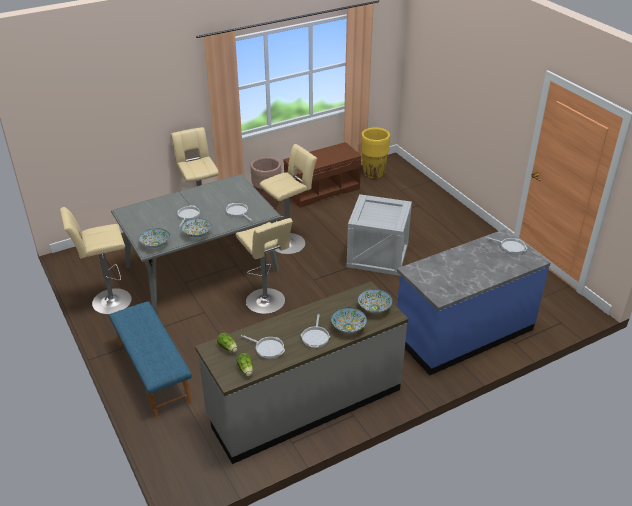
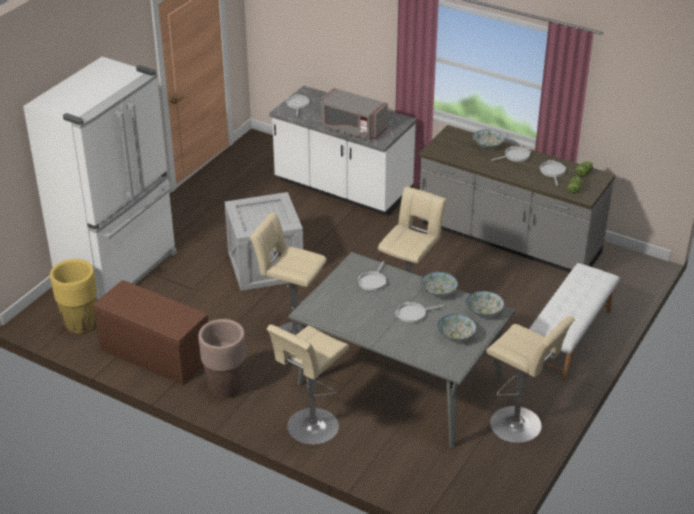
camera: 120 degrees left, 0 degrees up
(153, 372) = (570, 339): blue bench -> white bench
(374, 308) = (452, 141): bowl -> bowl (456, 335)
(421, 198) = (120, 270): none -> white fridge
(444, 262) = (352, 129): none -> grey microwave
(463, 332) = (342, 188): blue counter -> white counter

